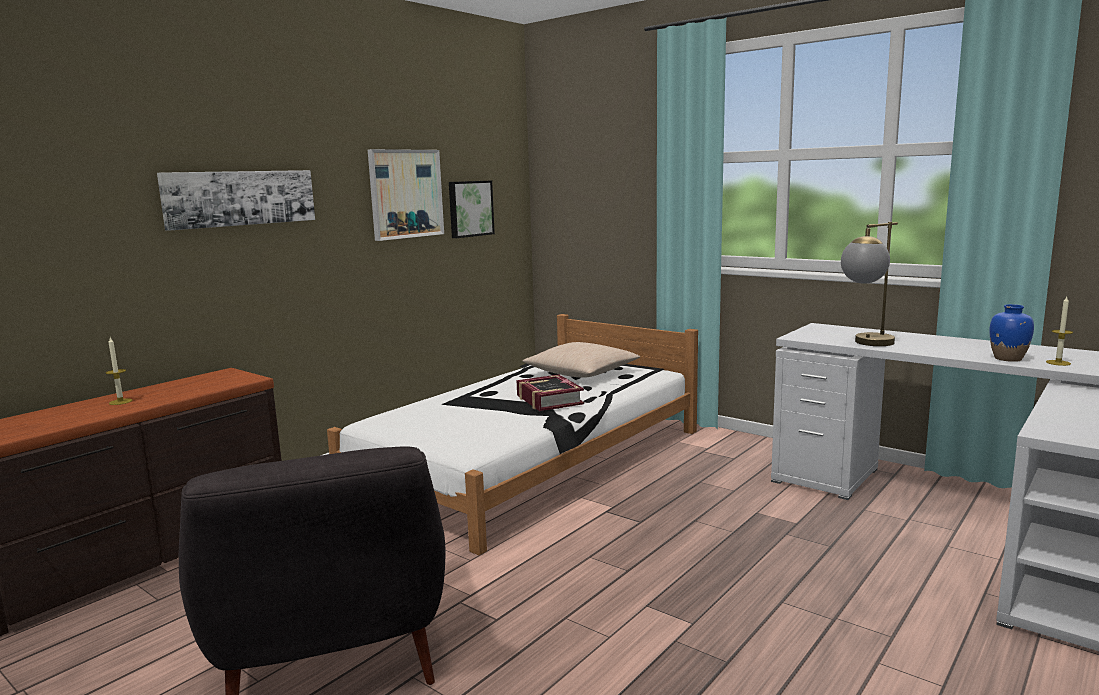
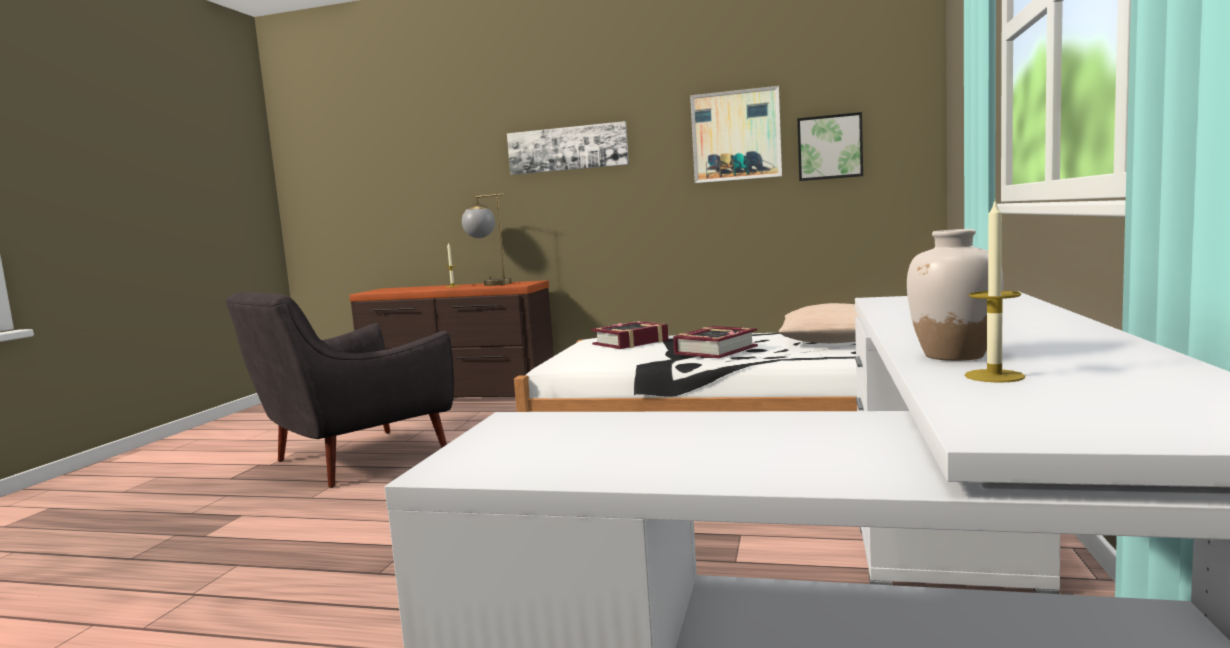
camera: 65 degrees right, 5 degrees down
(434, 414) = (630, 342): none -> book
(866, 344) = (899, 313): table lamp -> table lamp (489, 284)
(1008, 358) = (954, 355): blue vase -> white vase

